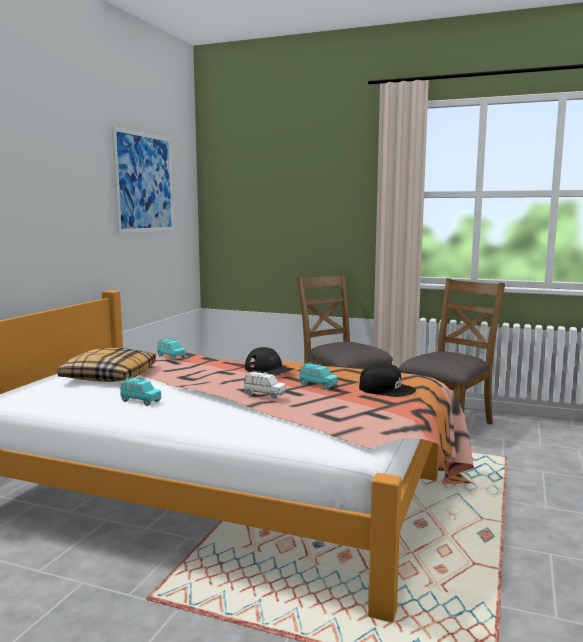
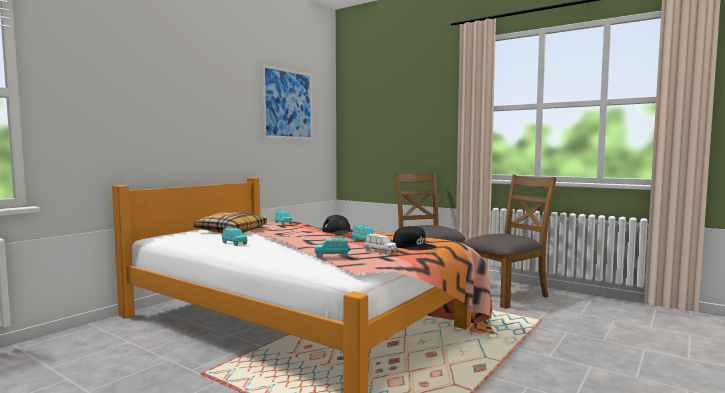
camera: 15 degrees right, 5 degrees down
(264, 395) = (316, 243): white toy car -> white toy car (379, 252)
(310, 418) = (332, 256): none -> turquoise toy car

